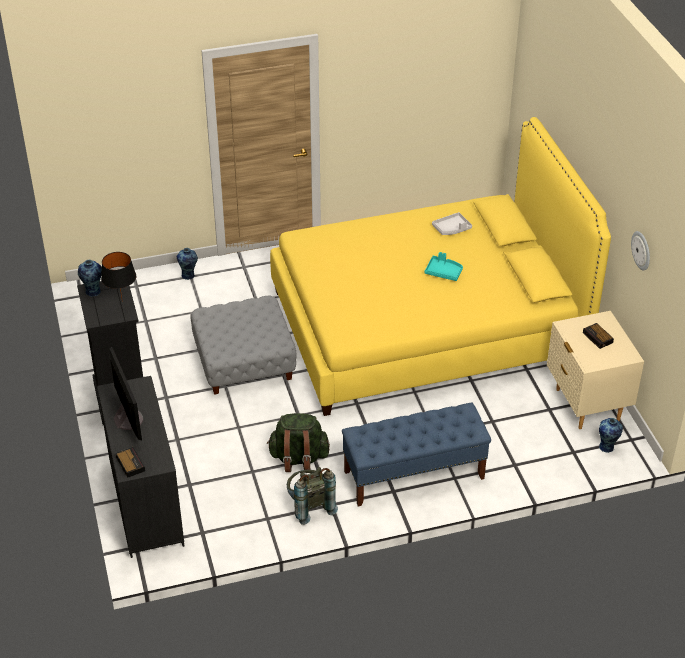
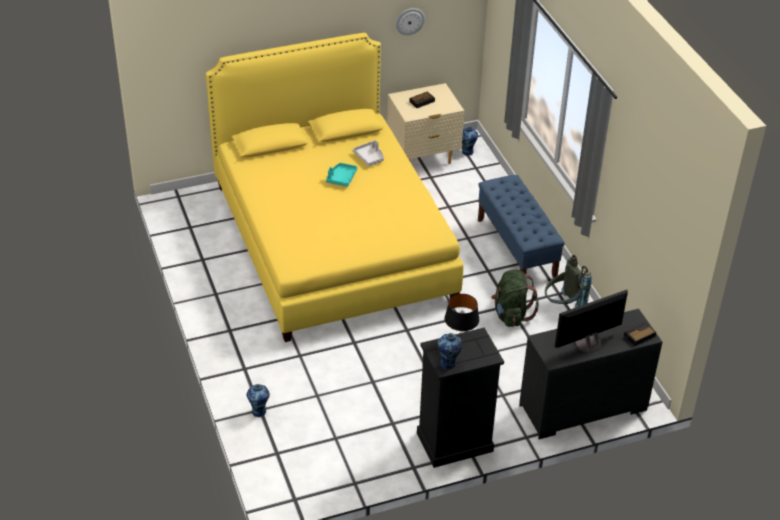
camera: 95 degrees left, 0 degrees up
(244, 361) = (390, 357): grey ottoman -> none
(452, 229) = (276, 173): grey tray -> grey tray (369, 157)

